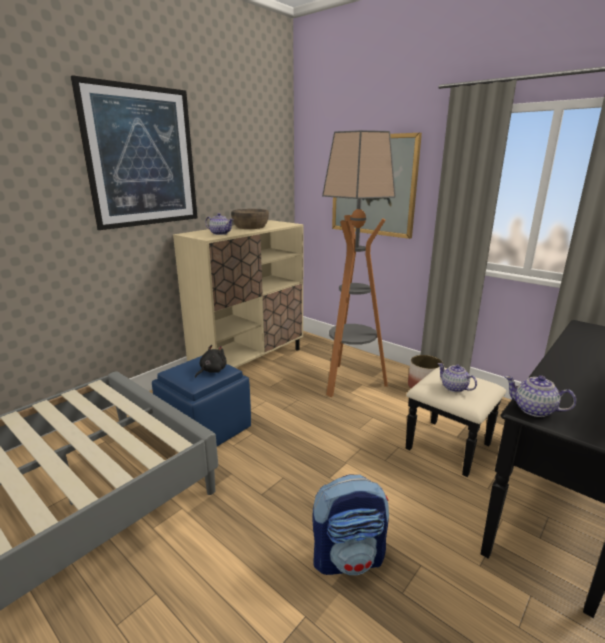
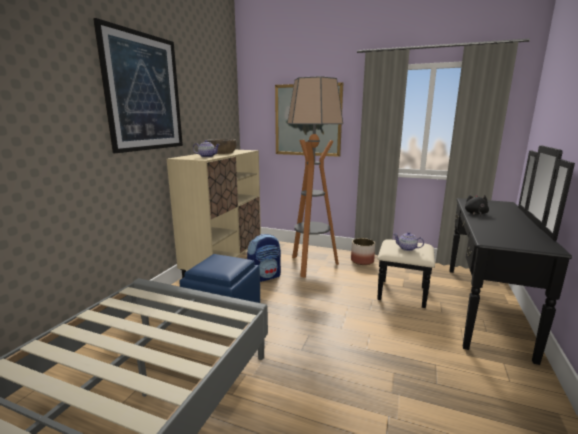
camera: 20 degrees left, 5 degrees down
(212, 371) = (232, 263): black plush toy -> black plush toy (475, 214)
(348, 557) = (389, 372): backpack -> backpack (265, 277)
(534, 410) = (491, 240): teapot -> none

